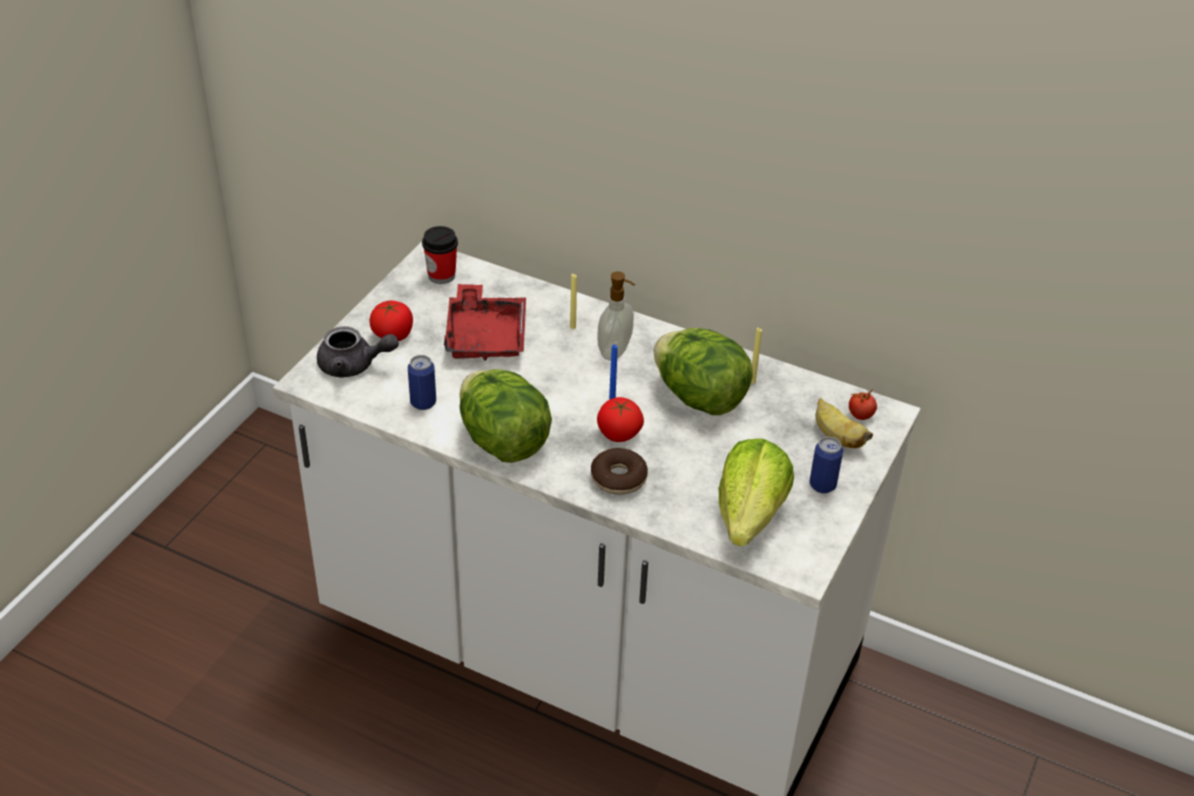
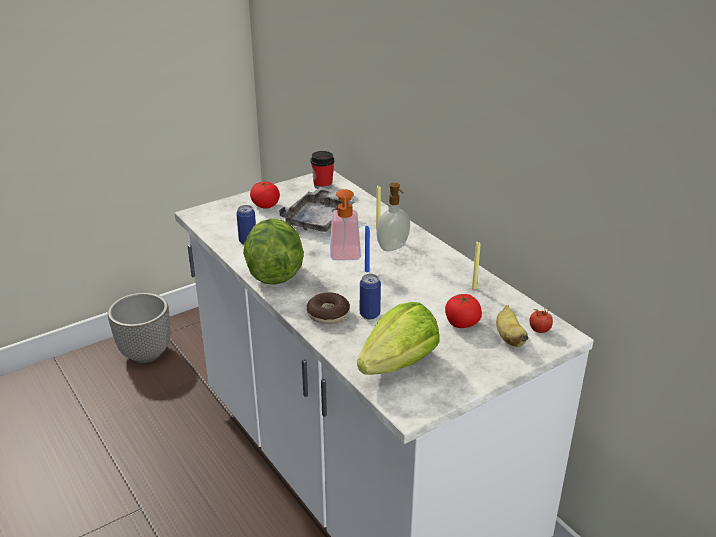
camera: 30 degrees right, 10 degrees down
(159, 589) = (146, 353): none -> planter
(354, 366) = (228, 214): grey teapot -> none
(485, 336) = (319, 219): red tray -> grey tray
(569, 386) = (345, 257): none -> soap dispenser
(619, 433) = (352, 290): tomato -> tomato (461, 323)
(699, 398) = (427, 287): lettuce -> none
(822, 485) = (471, 363): can -> can (369, 314)

